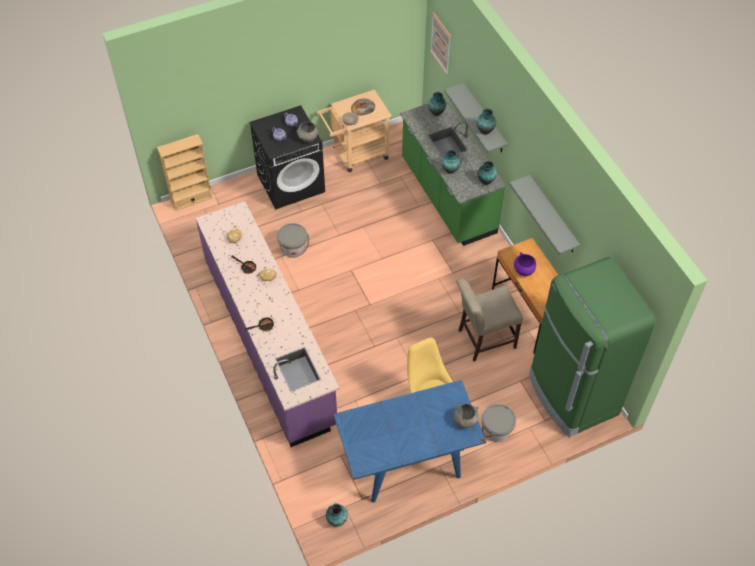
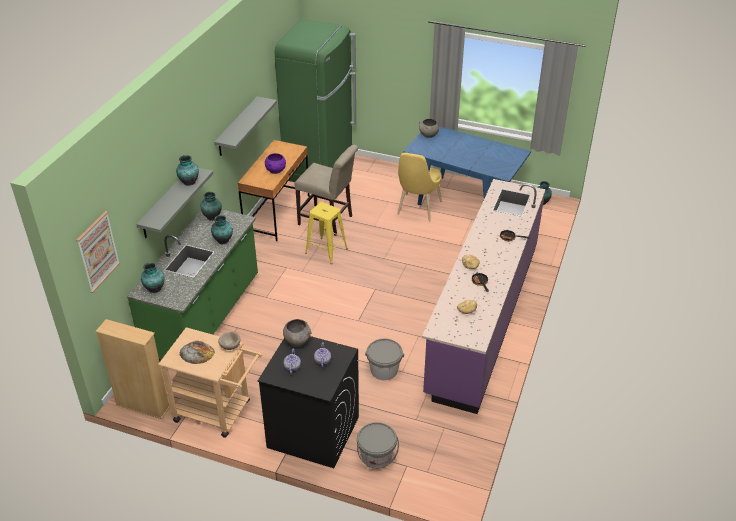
camera: 135 degrees left, 15 degrees down
(192, 200) = (430, 492): beige bookcase -> beige bookcase (143, 406)
(446, 309) = (326, 251): none -> yellow stool
(496, 430) = (389, 181): grey bucket -> grey bucket (376, 457)

